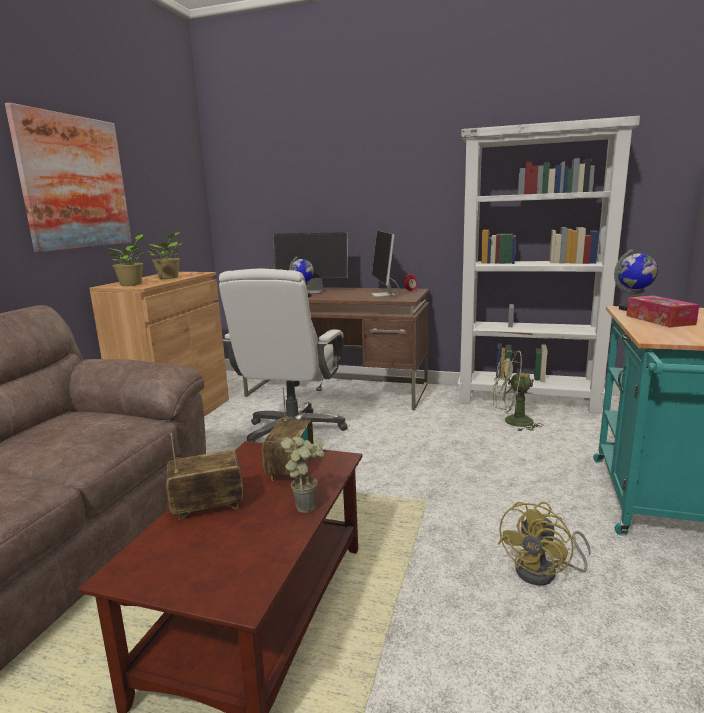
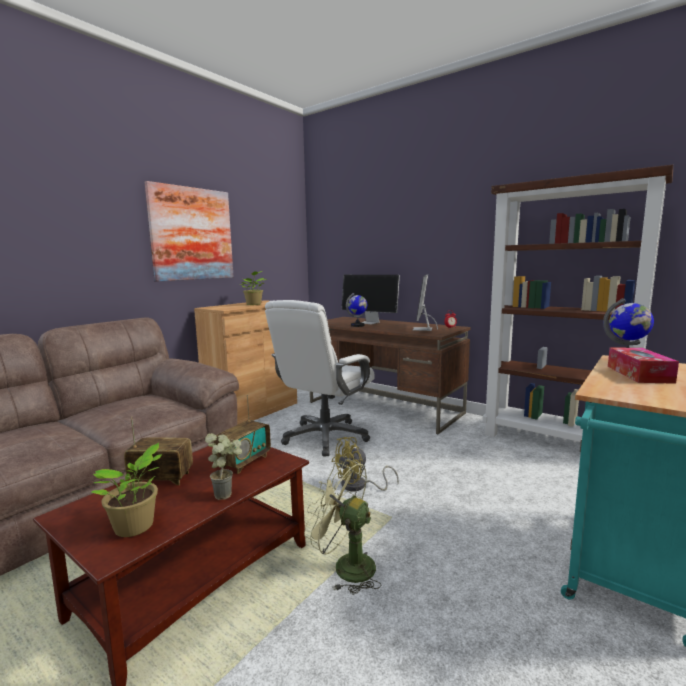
camera: 20 degrees right, 5 degrees down
(132, 284) = (222, 307): potted plant -> potted plant (136, 527)
(512, 422) = (524, 460): green fan -> green fan (345, 566)
(528, 400) = (556, 442): white bookcase -> brown bookcase
(544, 572) = (457, 614): yellow fan -> yellow fan (359, 486)

